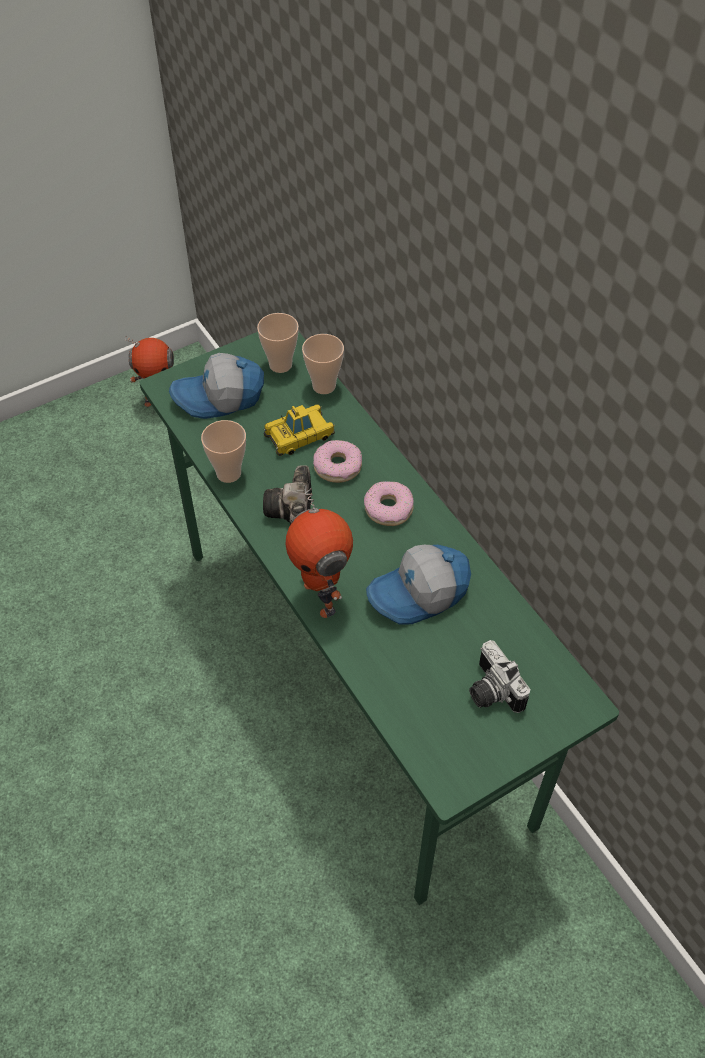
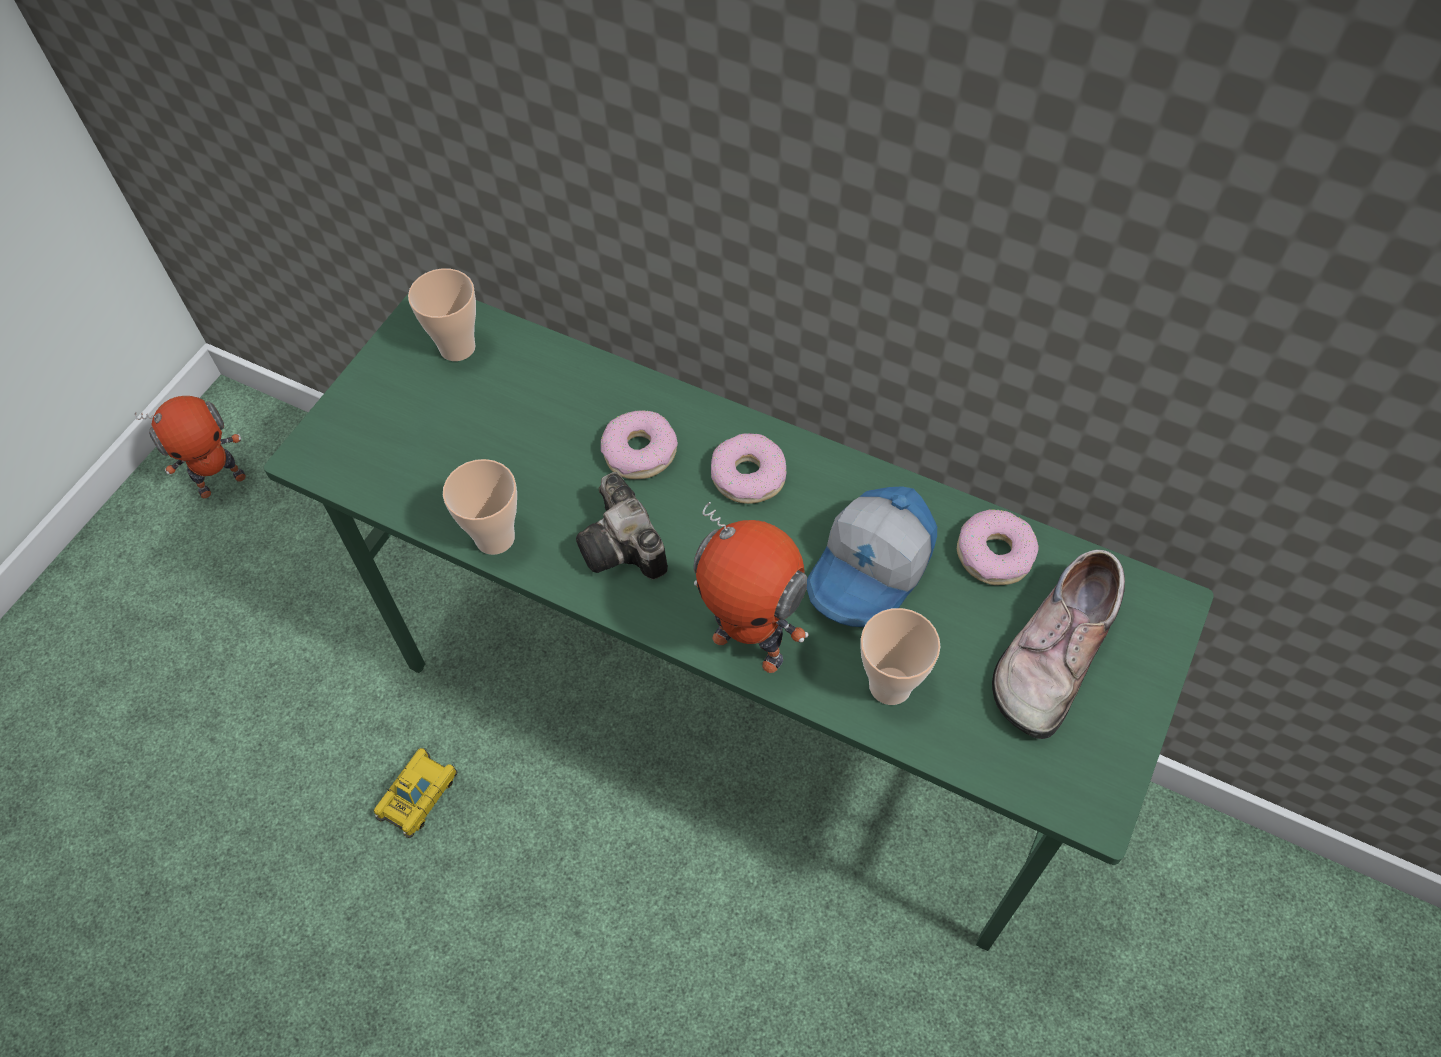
camera: 30 degrees left, 5 degrees up
(220, 398) = (403, 435): cap -> none
(299, 435) = (556, 434): toy car -> toy car (418, 795)
(324, 386) = (540, 349): cup -> cup (890, 685)
(490, 691) = (1050, 651): camera -> shoe
(499, 622) = (994, 554): none -> donut

